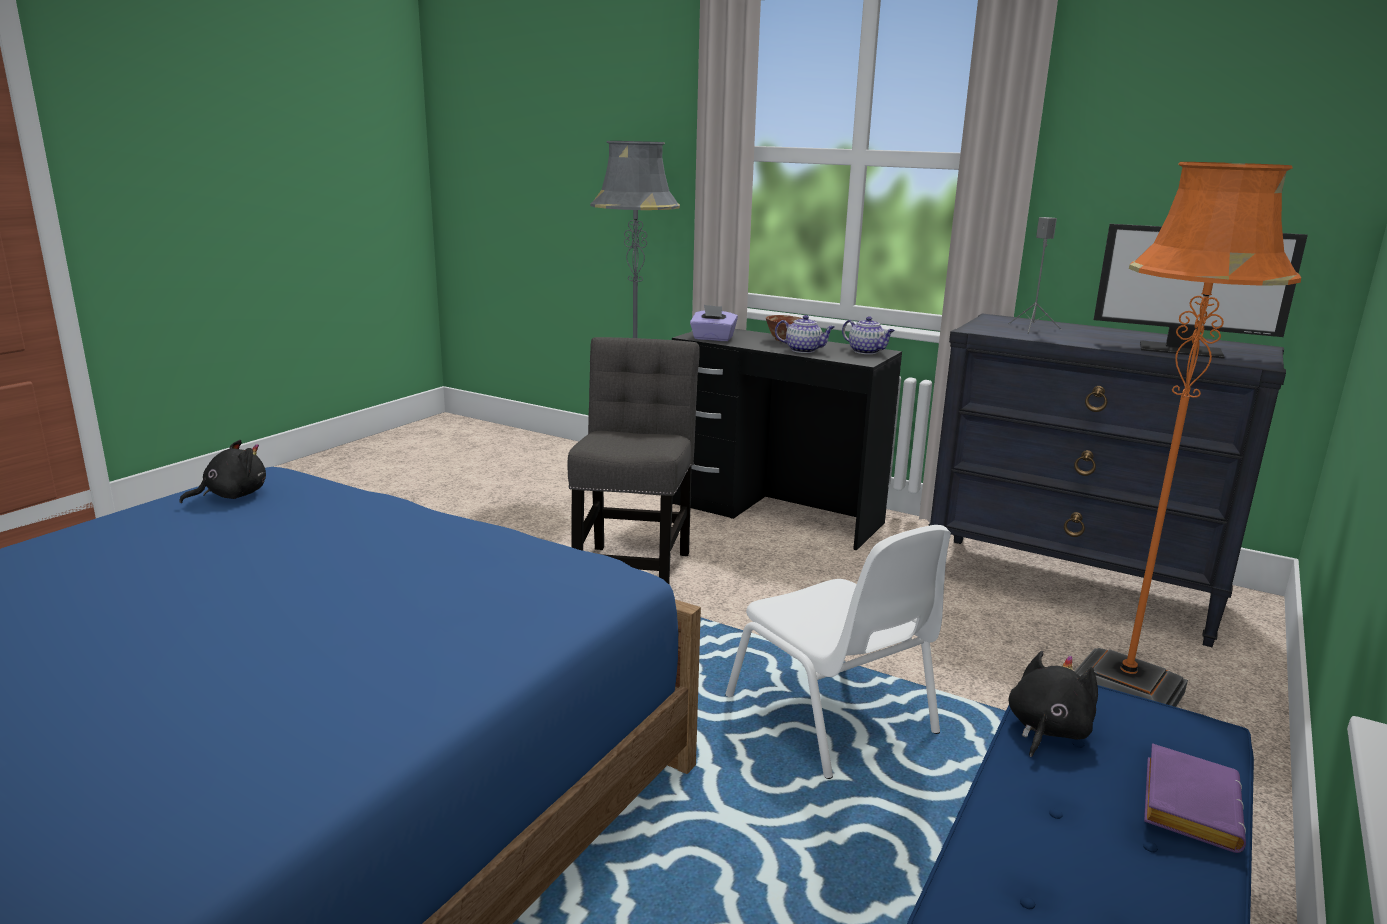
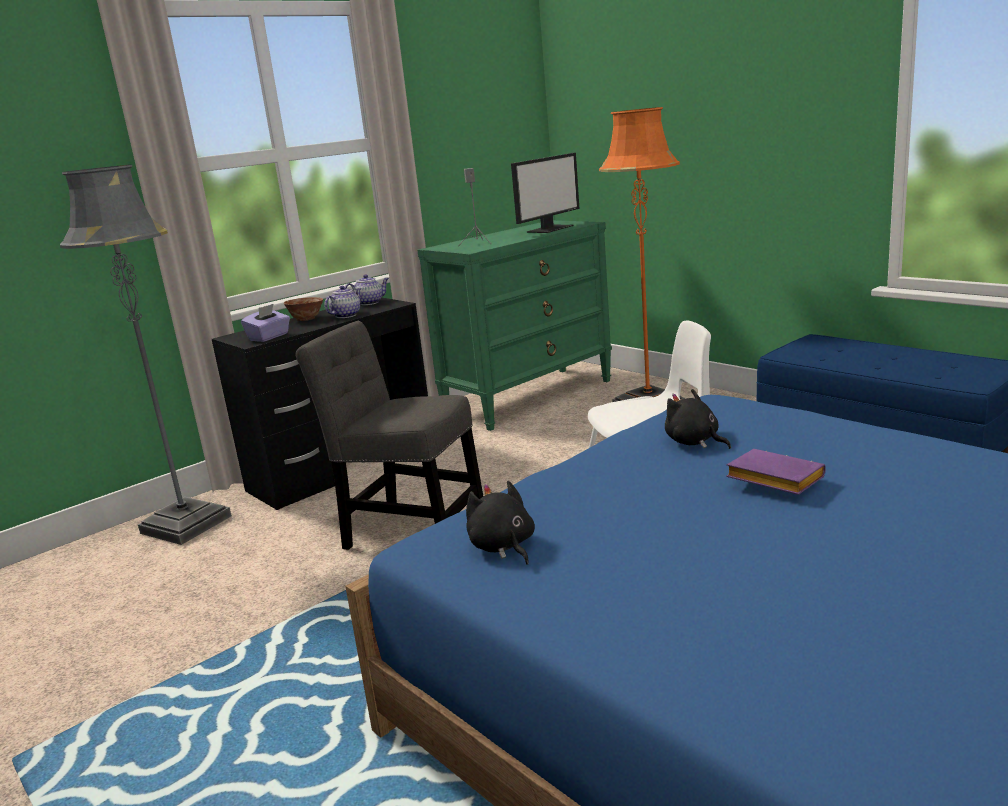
camera: 70 degrees left, 0 degrees up
(1046, 730) = (817, 360): black plush toy -> black plush toy (694, 442)
(1071, 587) = (529, 397): black dresser -> green dresser
(1186, 803) = (868, 348): purple book -> purple book (771, 479)

